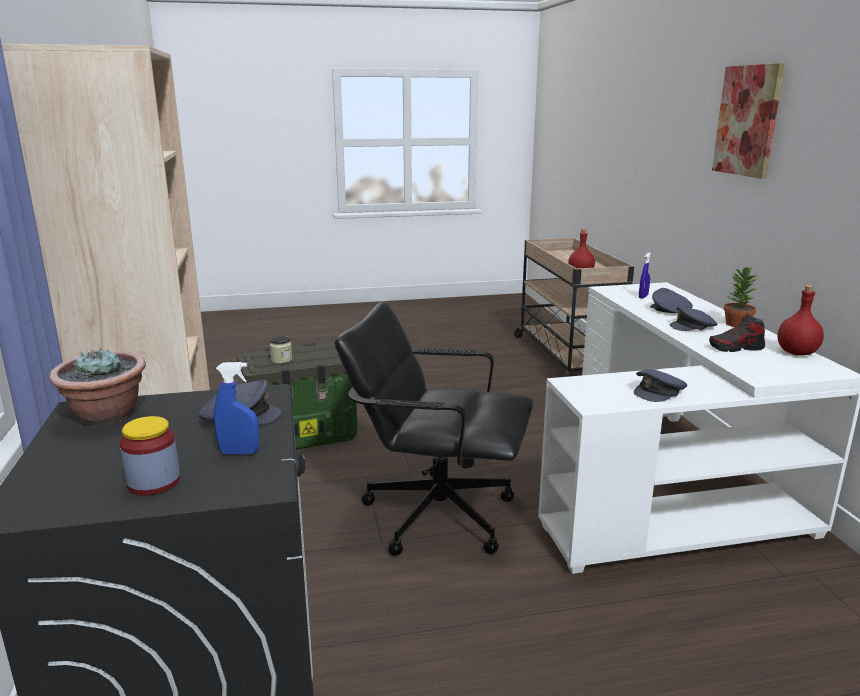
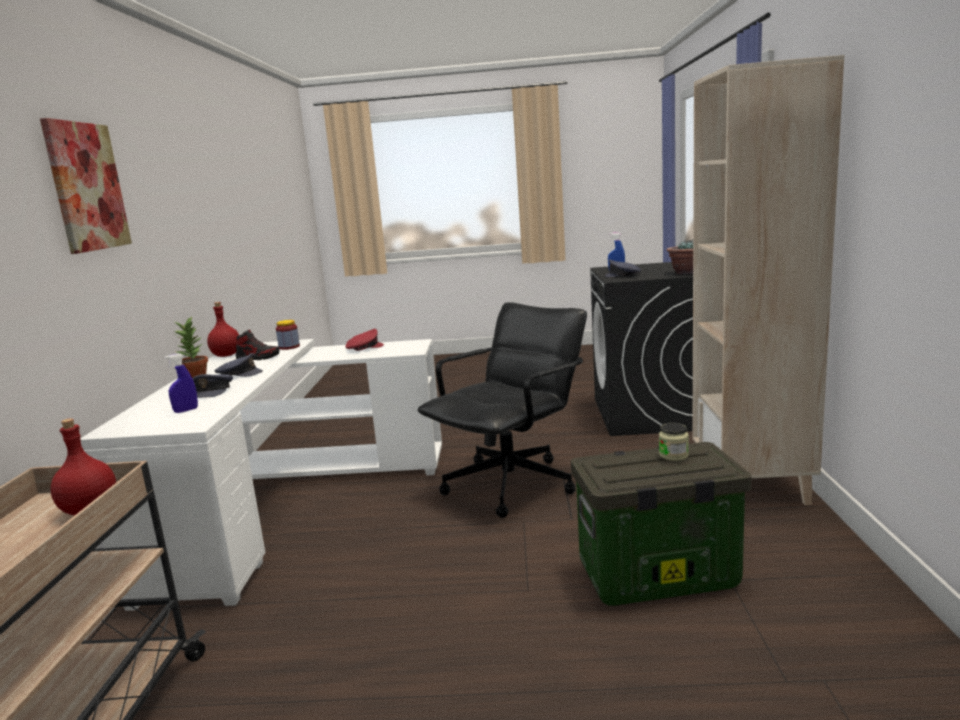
camera: 165 degrees left, 5 degrees down
(154, 482) = (642, 266): jar -> jar (289, 347)
(437, 514) = (512, 485): black office chair -> black office chair turned 75 degrees counterclockwise
(659, 392) = (363, 348): grey cap -> red cap

